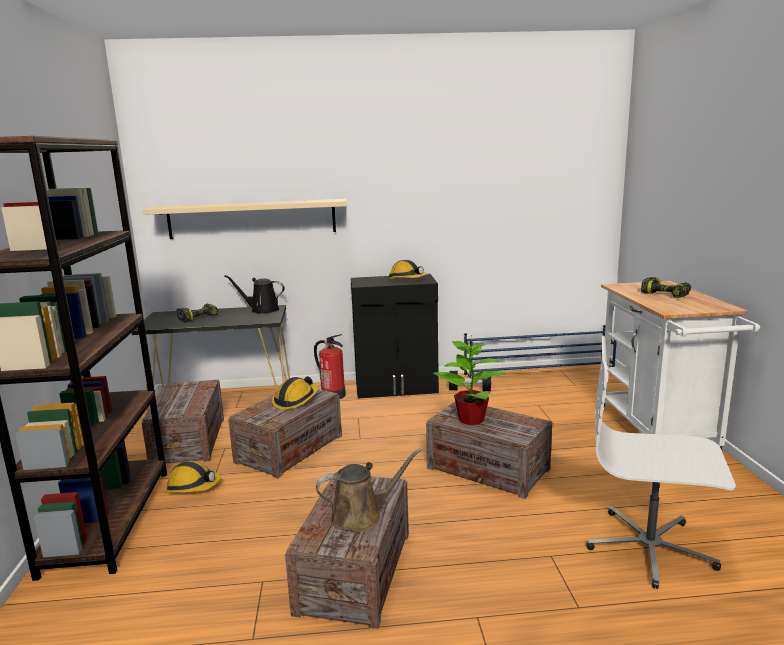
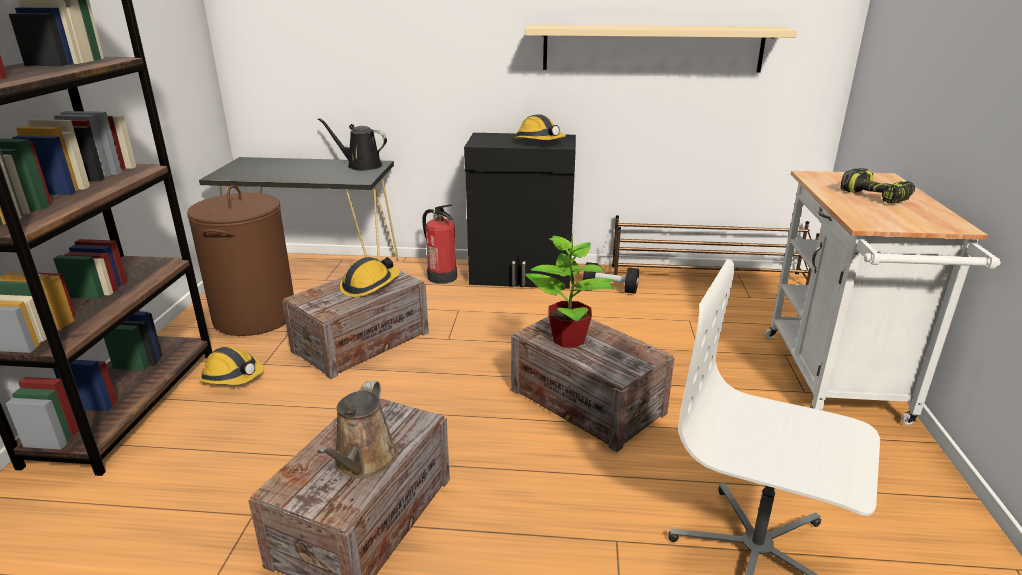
camera: 10 degrees right, 10 degrees up
(189, 441) = (255, 317): crate -> brown laundry basket
(198, 318) = (283, 169): power drill -> none
(252, 219) = (353, 47): beige shelf -> beige shelf (652, 48)
(361, 516) = (363, 462): brown watering can -> brown watering can turned 105 degrees clockwise
(539, 374) = (708, 277): blue shoe rack -> brown shoe rack

